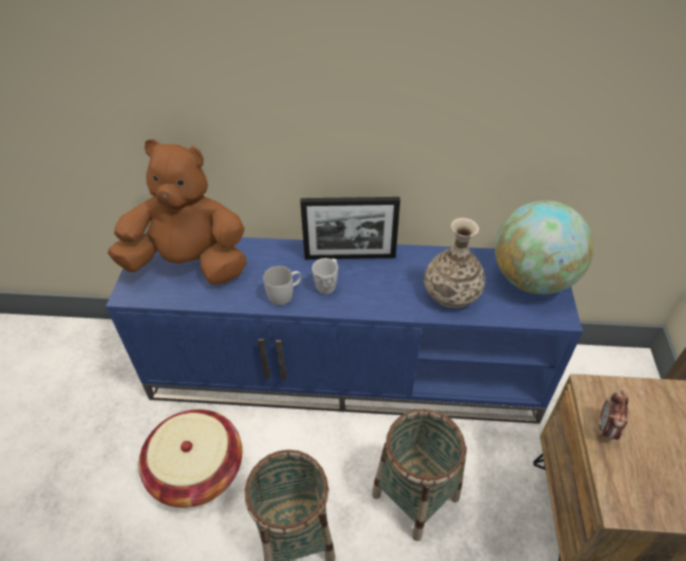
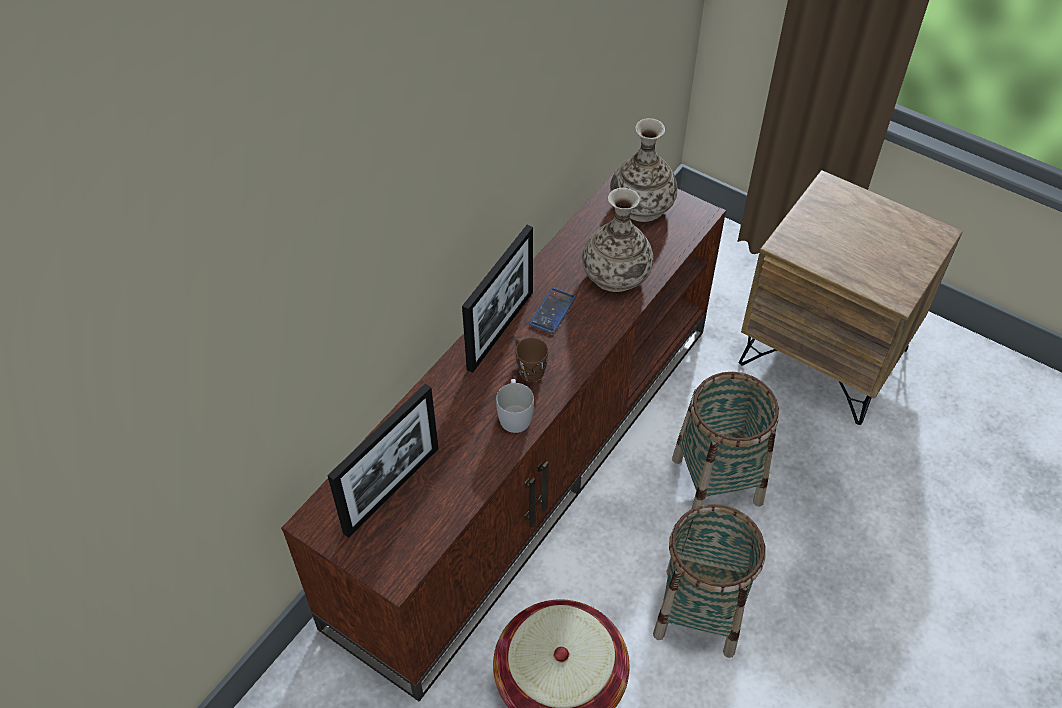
camera: 60 degrees left, 5 degrees up
(190, 264) = (392, 490): brown plush toy -> picture frame
(328, 284) = (528, 369): white mug -> brown mug
(346, 371) = (527, 464): blue tv stand -> brown tv stand
(388, 274) = (552, 311): none -> phone
(532, 279) = (642, 205): globe -> vase
(606, 429) = (827, 261): alarm clock -> none

